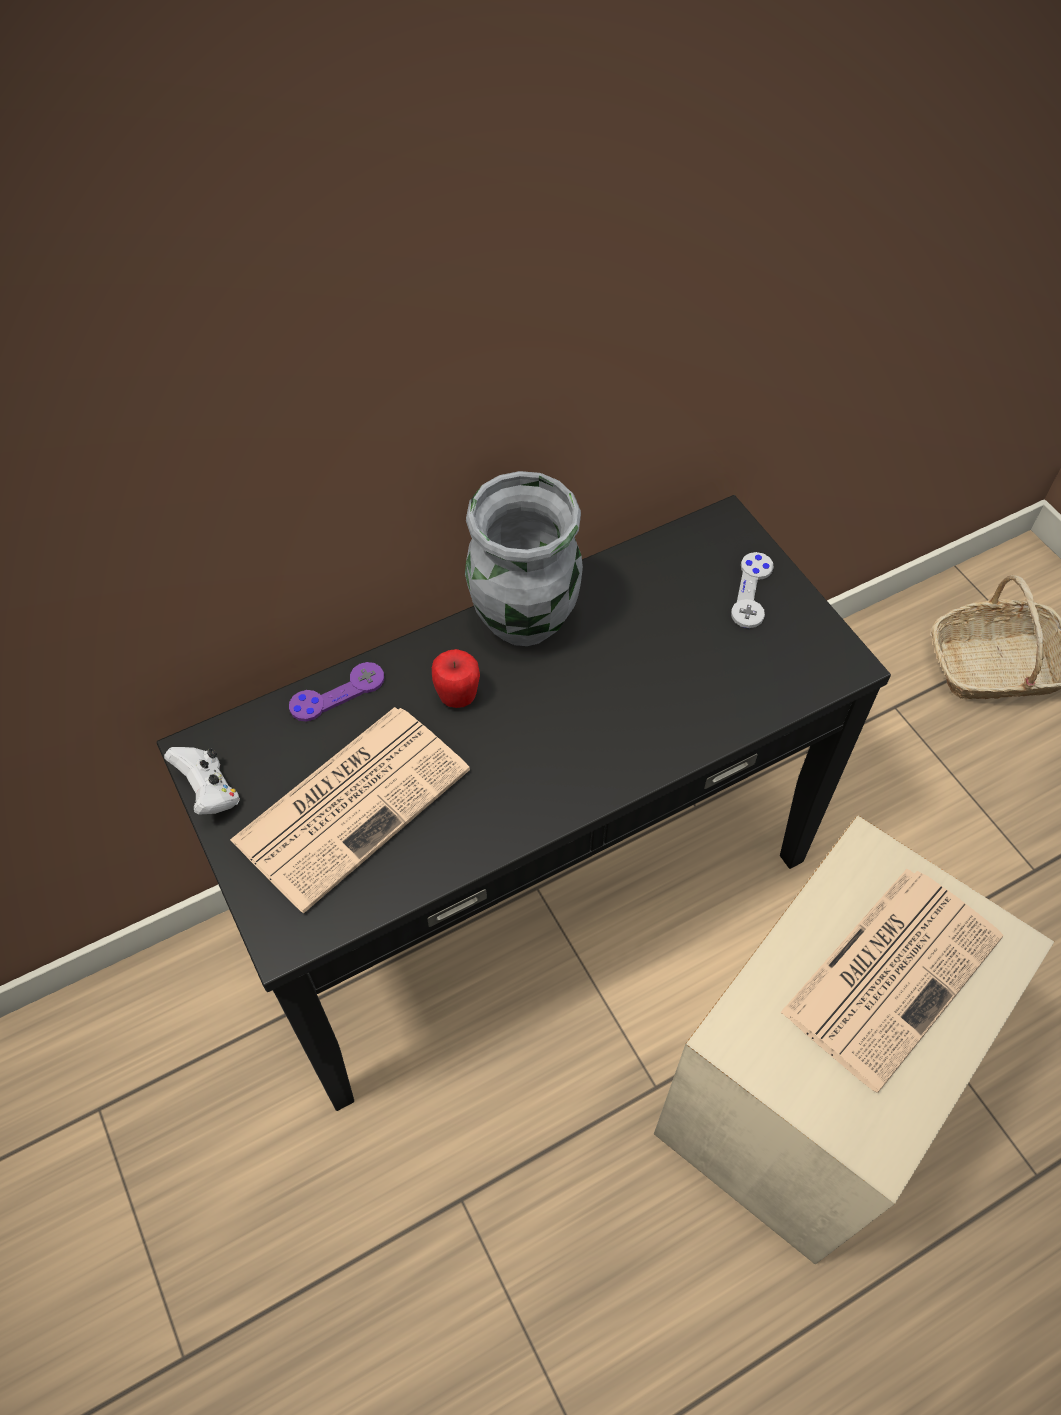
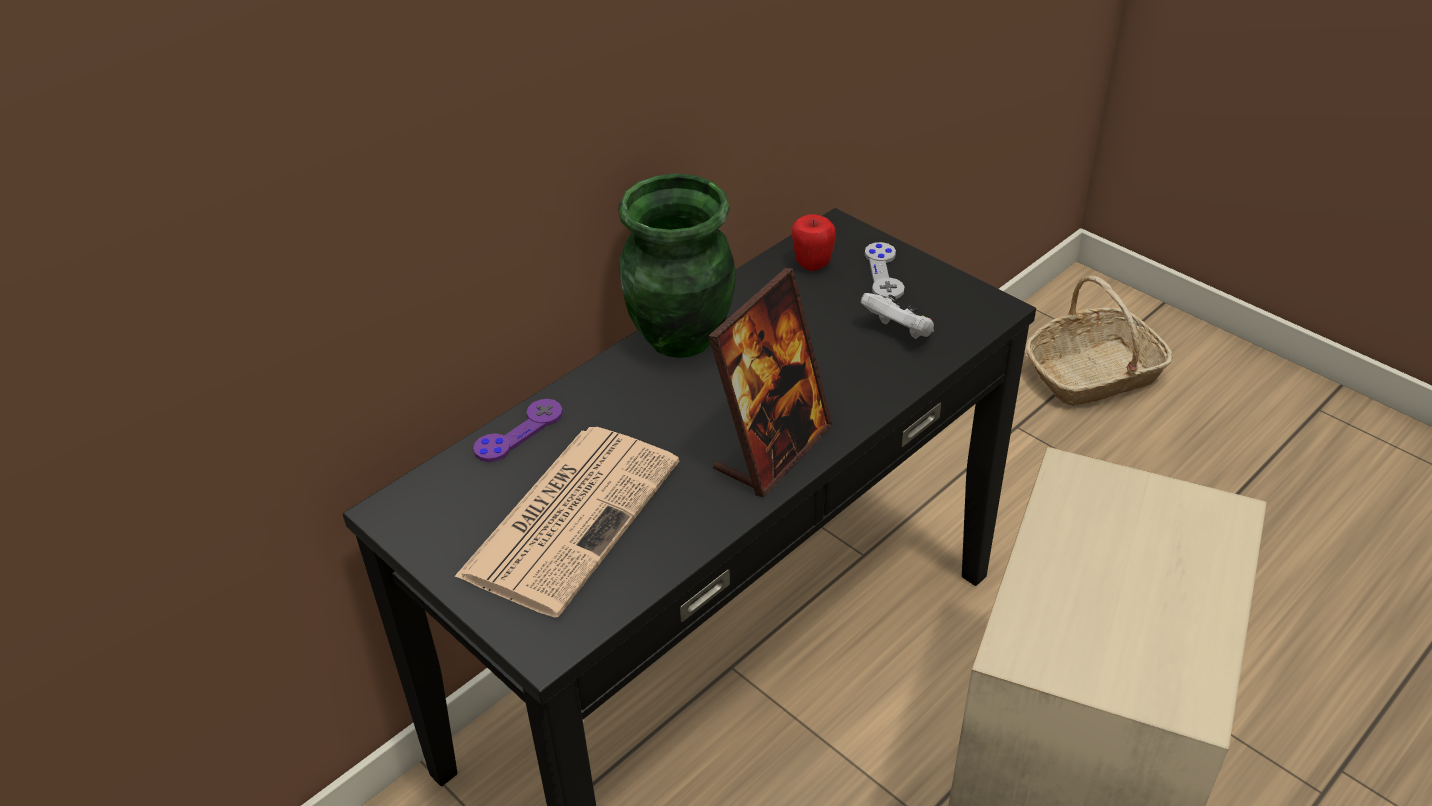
camera: 15 degrees left, 15 degrees down
(209, 791) = (416, 541): white game controller -> white game controller (899, 332)
(457, 696) = (641, 408): apple -> apple (812, 264)
(524, 622) = (681, 338): grey vase -> green vase
(563, 778) = (772, 449): none -> picture frame
(892, 971) = (1136, 560): newspaper -> none

